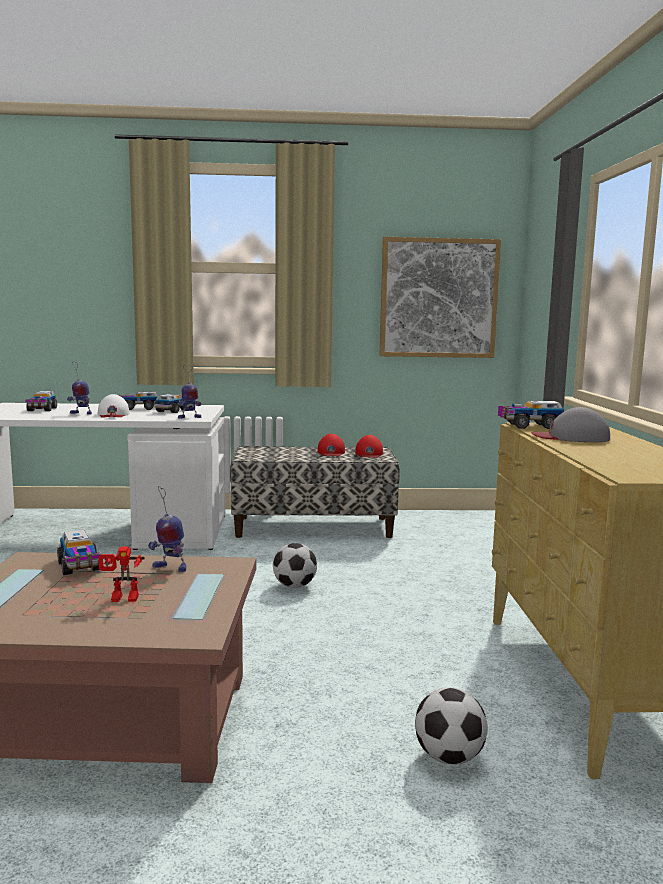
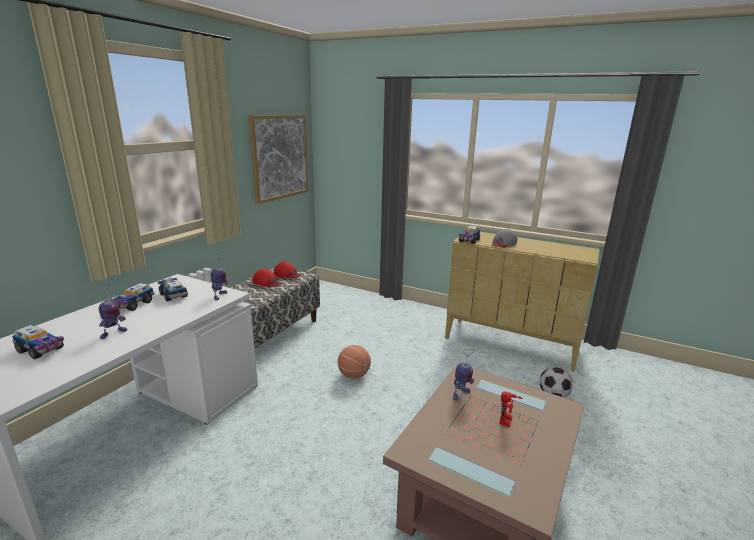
camera: 60 degrees left, 10 degrees up
(80, 566) = (438, 429): toy truck -> none
(113, 414) = (149, 320): white cap -> none
(294, 586) = (354, 375): football -> basketball

